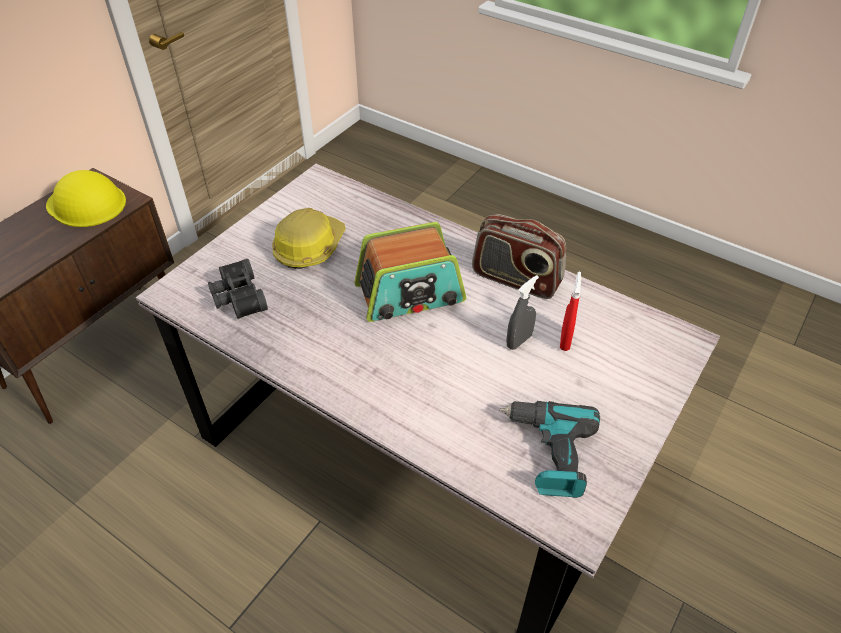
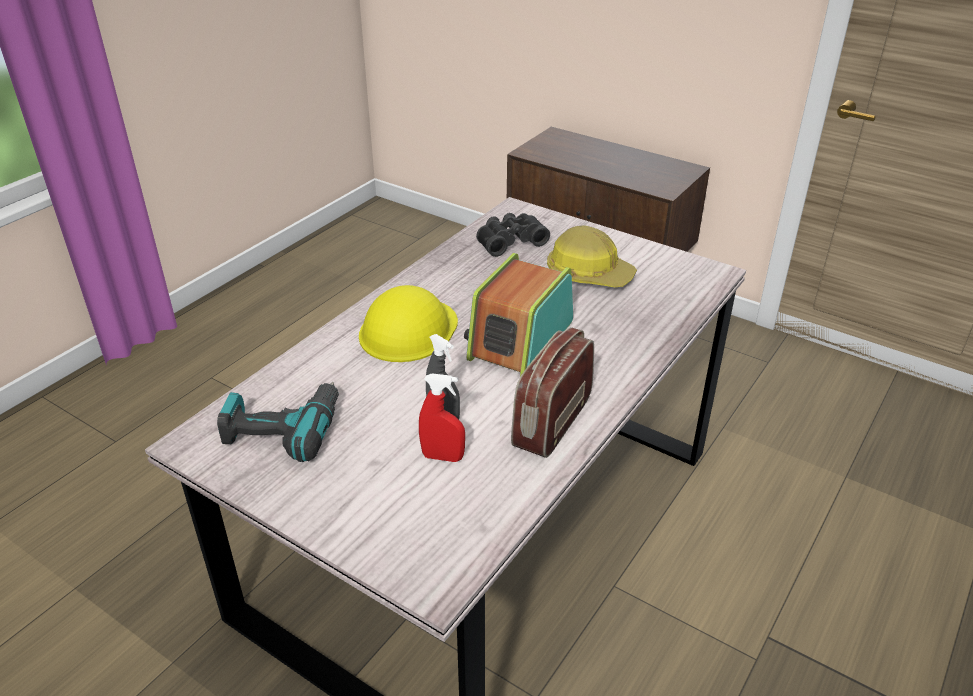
camera: 90 degrees right, 10 degrees down
(86, 204) = (652, 172): yellow hard hat -> yellow hard hat (408, 330)
(410, 294) = (520, 339): radio -> radio turned 45 degrees clockwise

